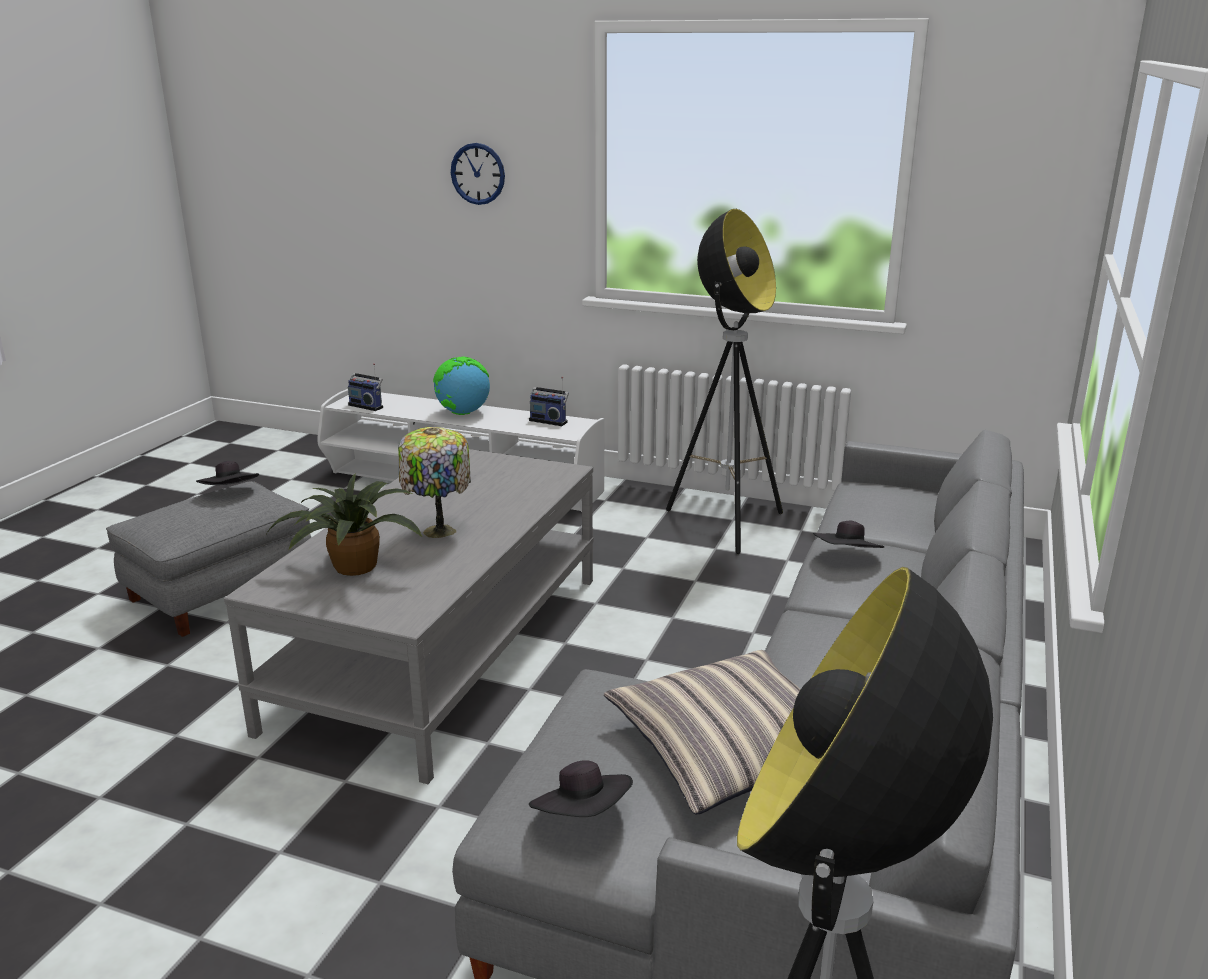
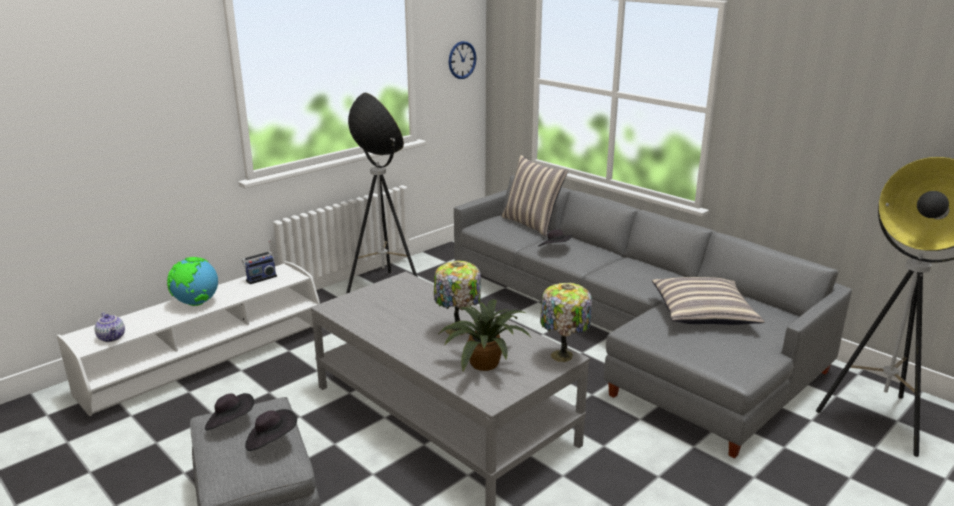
camera: 65 degrees left, 0 degrees up
(367, 406) = (112, 337): radio -> teapot
(405, 616) = (562, 357): none -> table lamp
(478, 174) = (135, 108): wall clock -> wall clock (462, 60)
(583, 816) = (741, 353): black hat -> black hat (271, 441)
(930, 521) = (532, 224): none -> pillow

